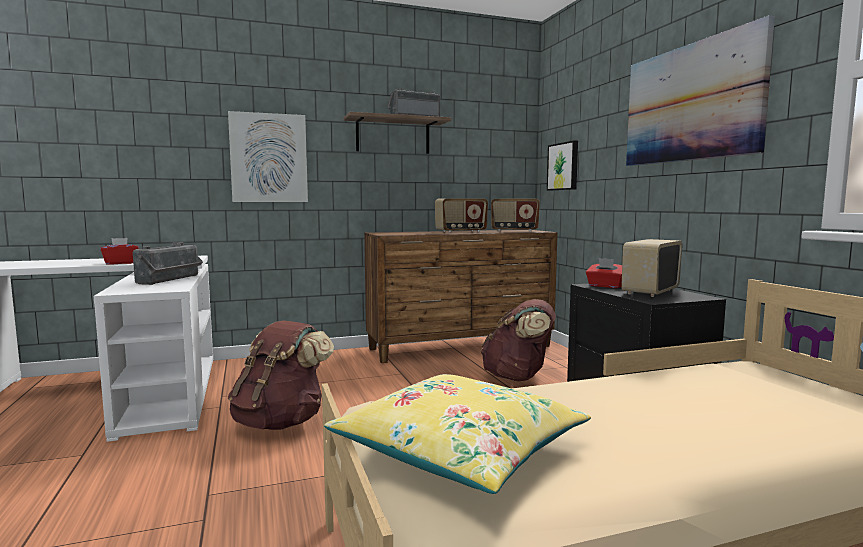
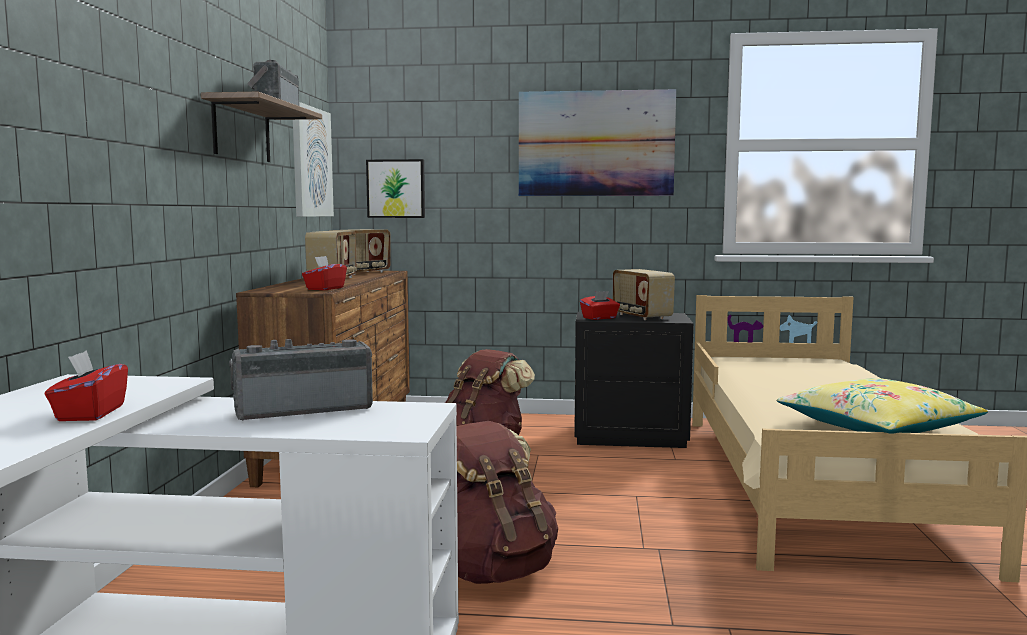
camera: 65 degrees left, 0 degrees up
(171, 280) = (304, 409): radio -> radio turned 60 degrees counterclockwise
(269, 158) = (129, 160): picture -> picture (311, 162)
(401, 234) = (325, 289): none -> red tissue box

